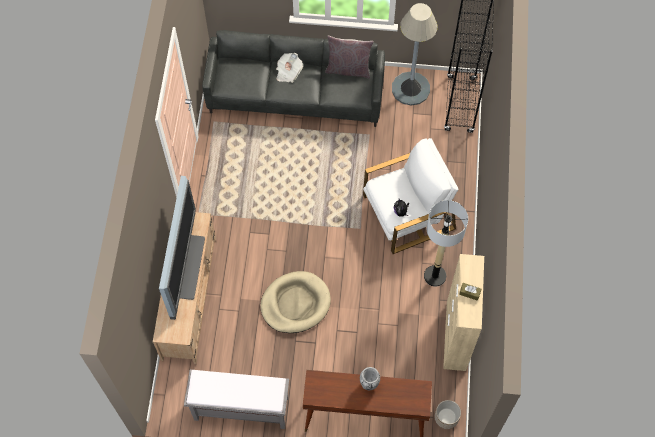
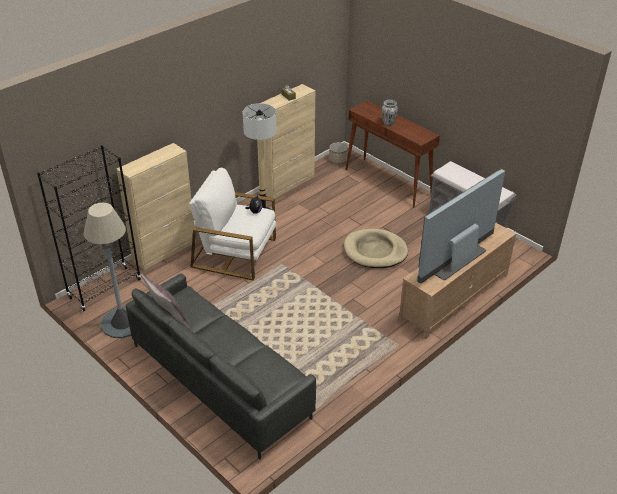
camera: 140 degrees left, 25 degrees down
(288, 72) = (221, 349): newspaper -> none
(463, 171) = (165, 251): none -> beige cabinet

